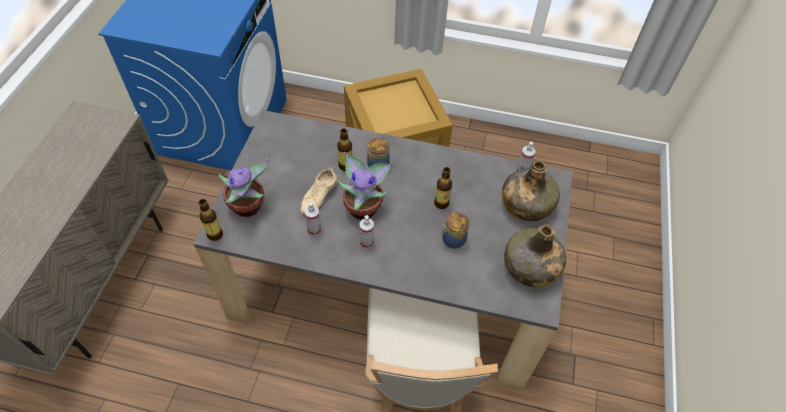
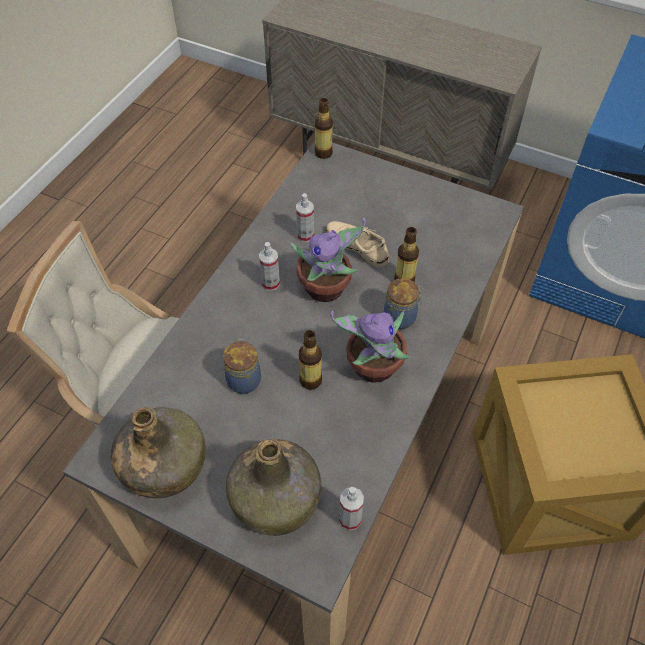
camera: 105 degrees right, 0 degrees up
(248, 207) = (355, 181): potted plant -> potted plant (372, 368)

